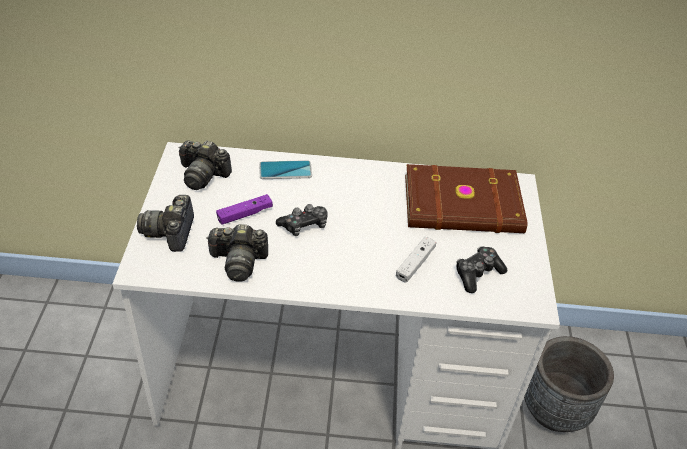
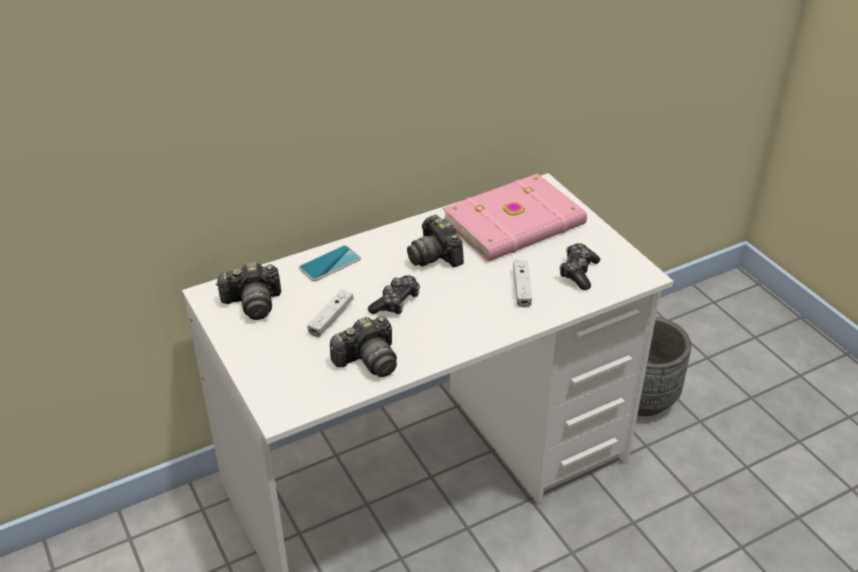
camera: 30 degrees left, 5 degrees down
(170, 232) = (276, 367): camera -> camera (435, 255)
(245, 214) = (331, 318): purple game controller -> white game controller
(463, 206) = (516, 224): brown book -> pink book

